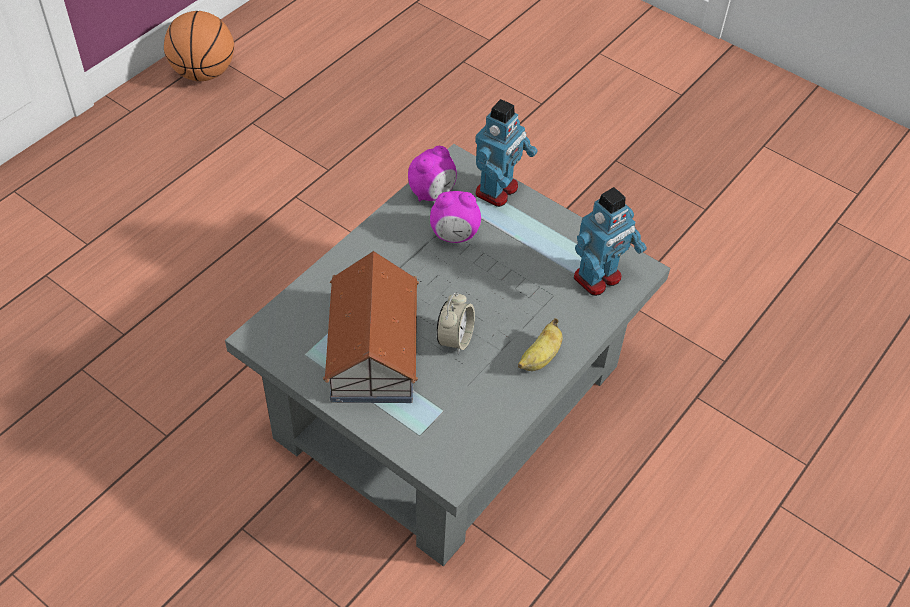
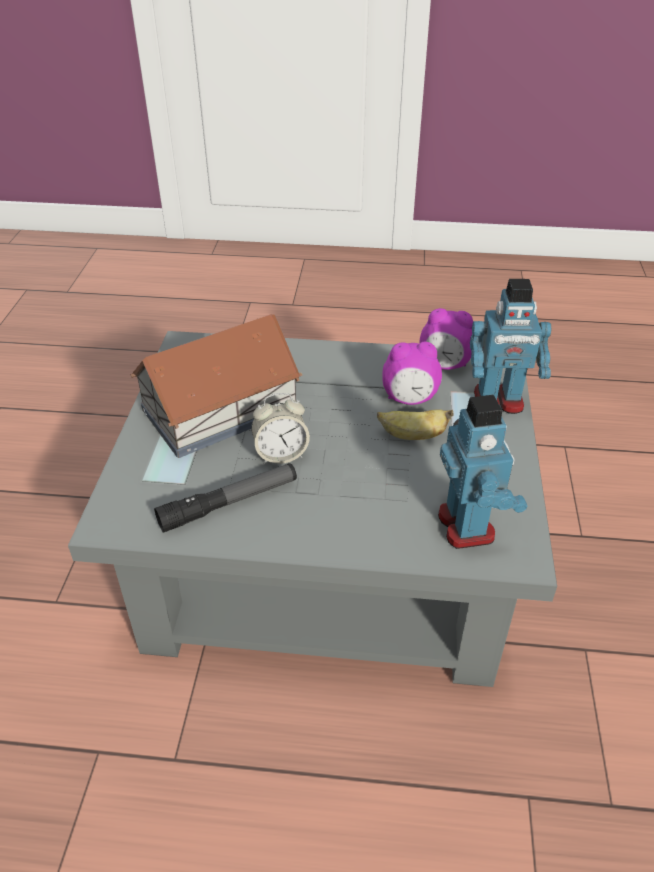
camera: 60 degrees right, 10 degrees down
(204, 73) = (499, 274): basketball -> none
(454, 235) = (409, 399): alarm clock -> alarm clock turned 60 degrees counterclockwise
(485, 393) = (229, 503): none -> flashlight
(540, 358) = (310, 526): banana -> banana (412, 436)
(598, 278) = (467, 525): toy robot -> toy robot turned 120 degrees counterclockwise

